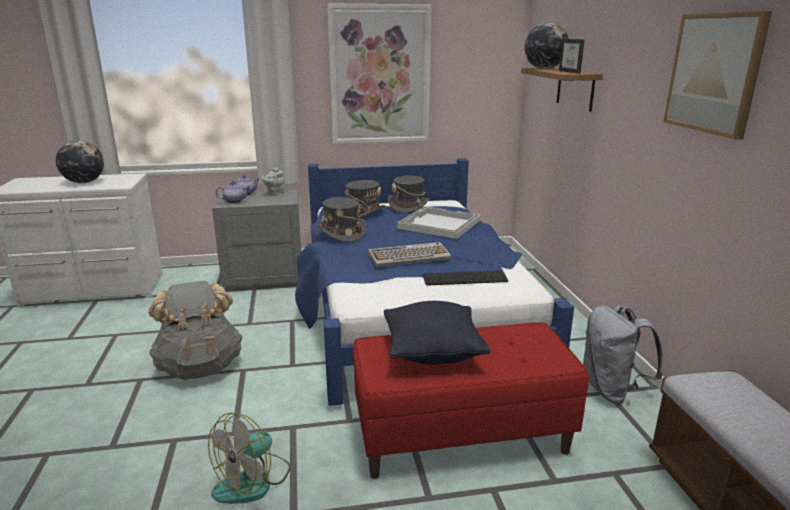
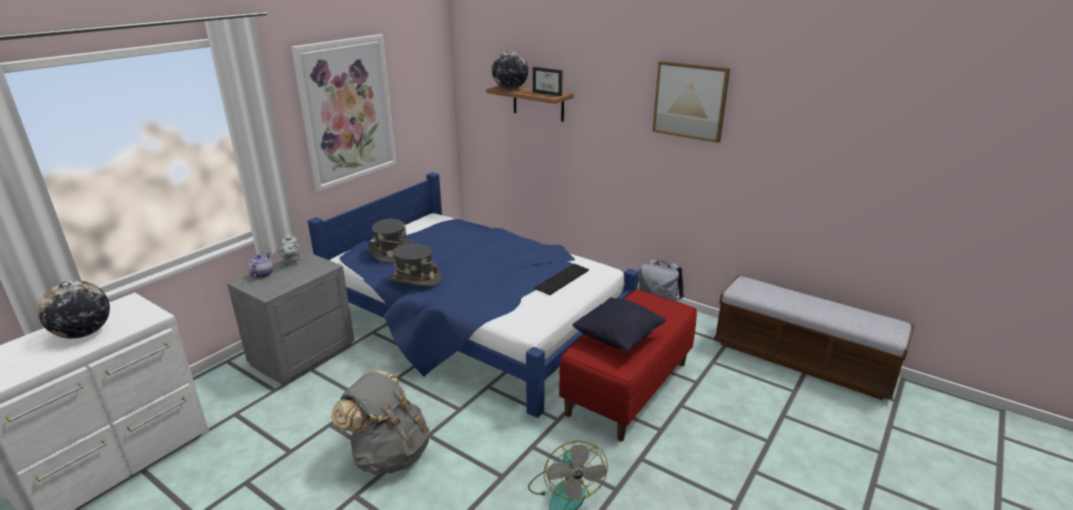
camera: 45 degrees left, 5 degrees up
(234, 201) = (272, 286): teapot -> none
(409, 206) = (416, 232): grey hat -> none
(409, 256) = (503, 277): keyboard -> none
(438, 224) = (473, 241): white tray -> none

